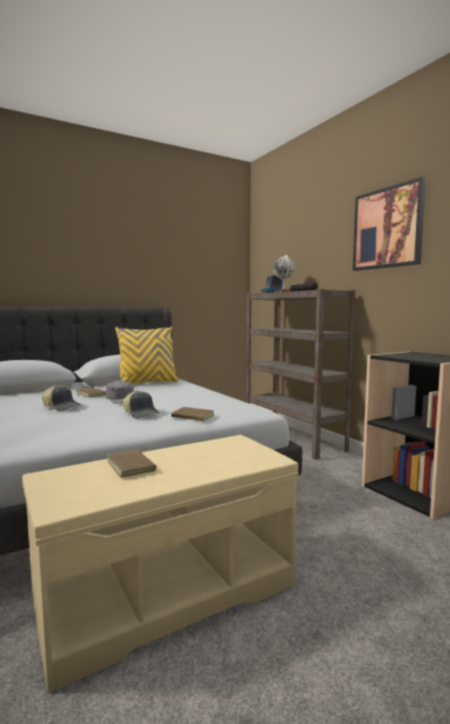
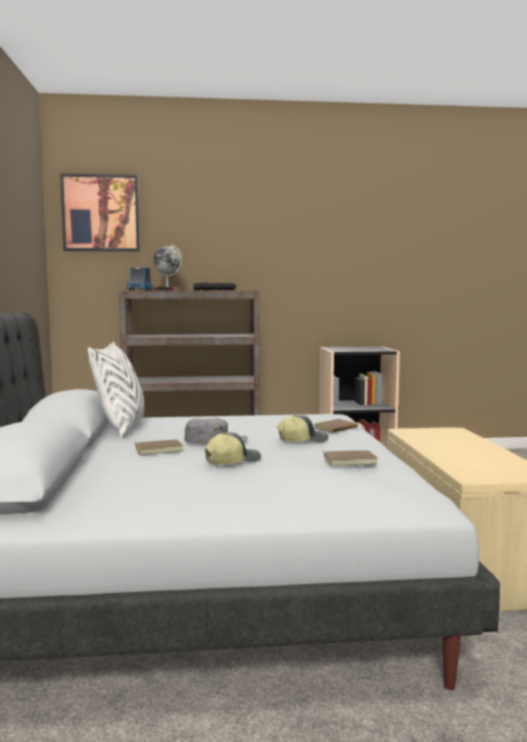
camera: 65 degrees left, 0 degrees up
(133, 466) = (459, 455): brown book -> brown book (349, 460)
(147, 383) = (121, 428): yellow pillow -> white pillow
(387, 228) = (286, 234): picture -> picture (101, 213)

